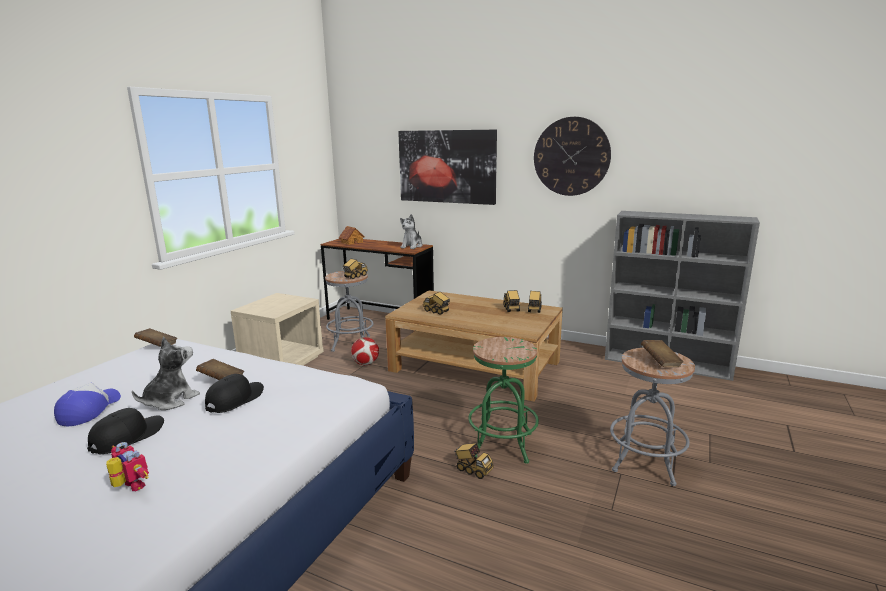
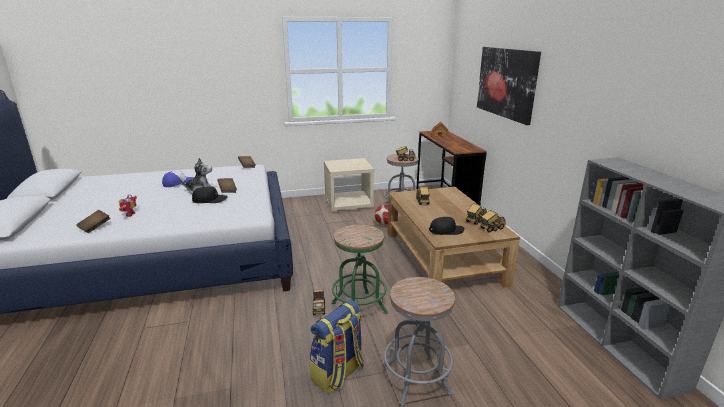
camera: 50 degrees right, 5 degrees up
(128, 437) = (163, 198): black cap -> black cap (446, 231)
(412, 246) = (468, 148): plush toy -> none
(571, 156) = (590, 87): wall clock -> none
(601, 504) = (338, 374): none -> backpack
(660, 362) = (420, 296): brown book -> brown book (95, 227)

